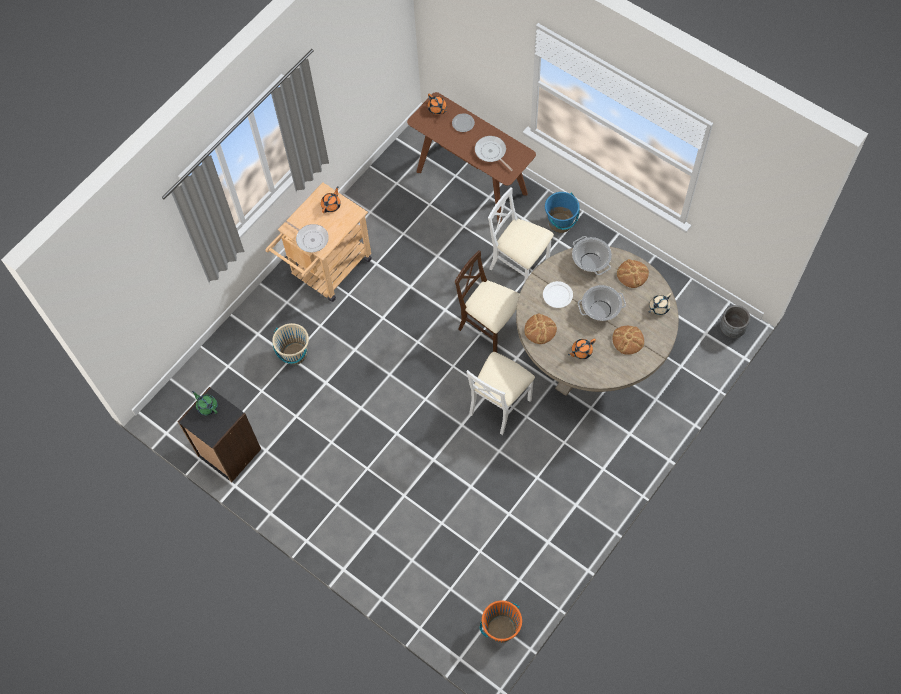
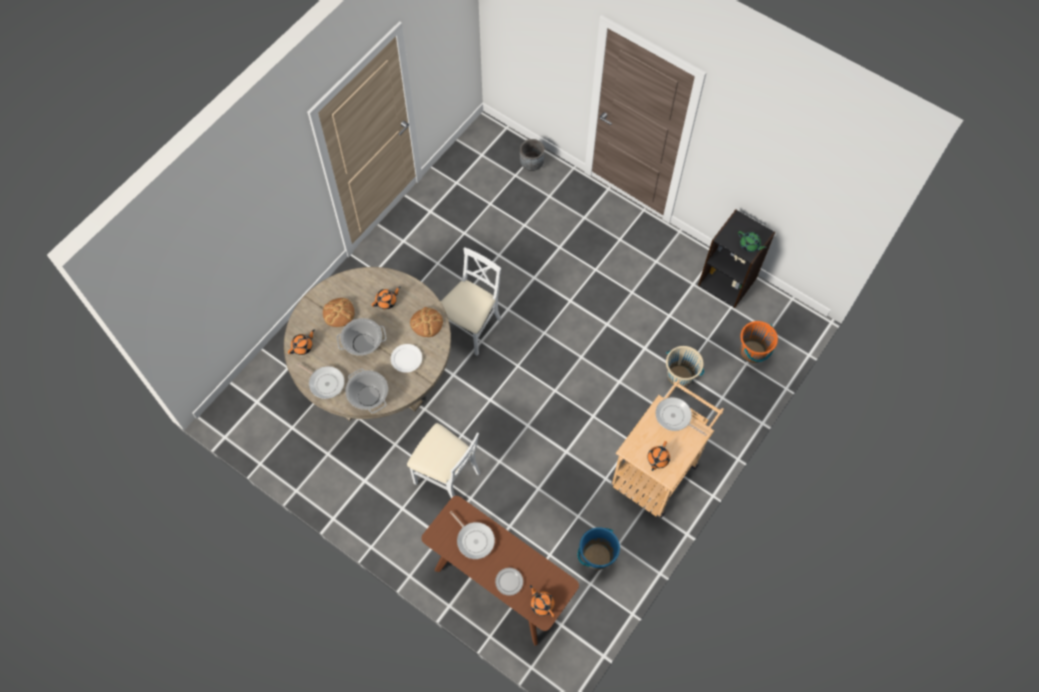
camera: 175 degrees right, 0 degrees up
(489, 327) = (480, 406): beige chair -> none
(501, 628) = (472, 148): orange bucket -> orange bucket (752, 352)
(560, 223) = (398, 530): blue bucket -> blue bucket (596, 556)
(632, 274) = (325, 382): bread -> frying pan
(658, 307) = (303, 346): beige teapot -> orange teapot
(731, 329) = (229, 406): grey planter -> grey planter (532, 164)

